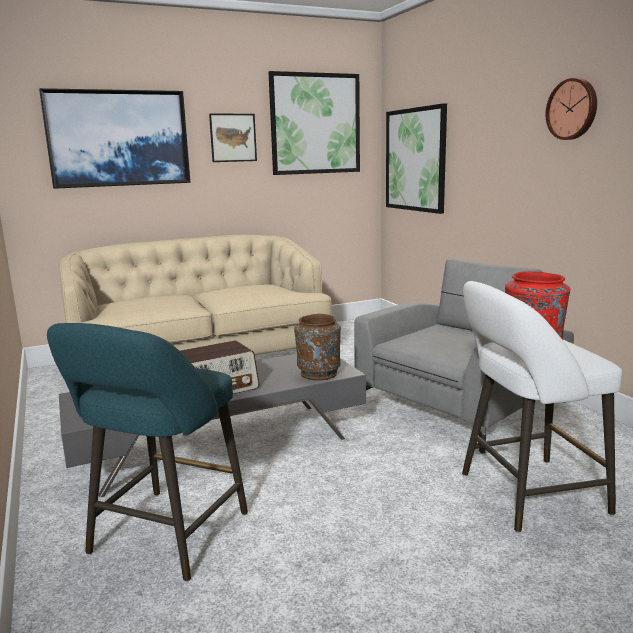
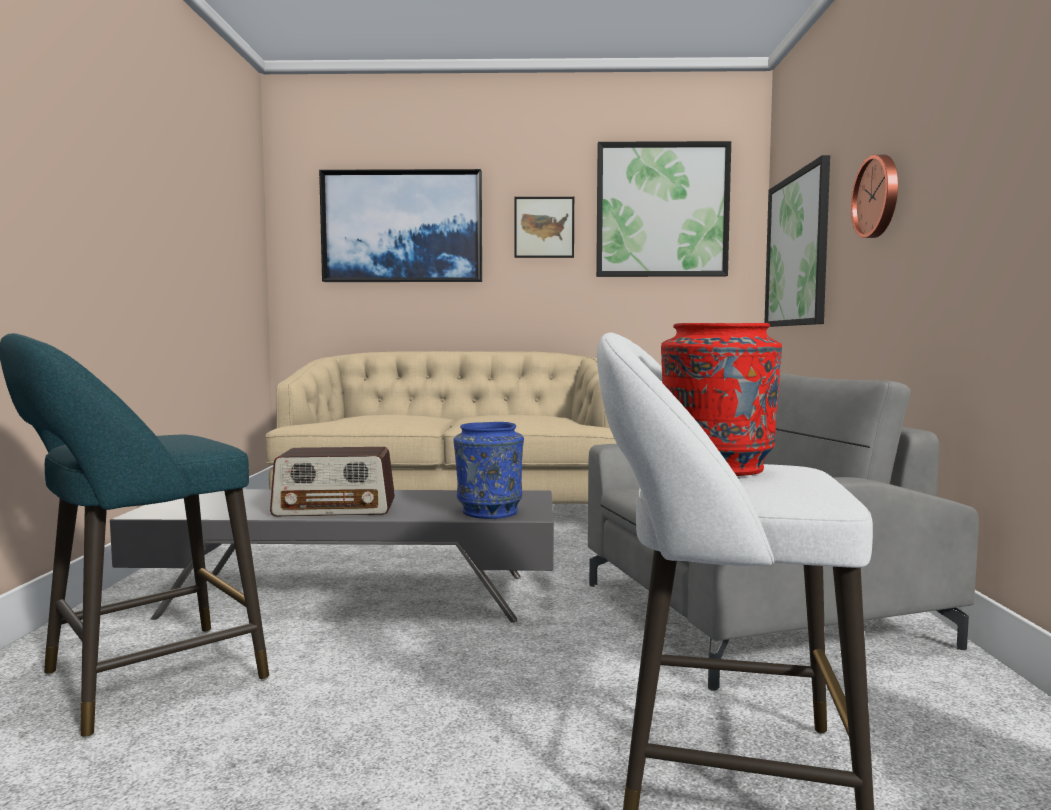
camera: 25 degrees right, 10 degrees down
(318, 374) = (489, 512): brown vase -> blue vase
(573, 109) = (979, 103): wall clock -> wall clock (878, 196)

